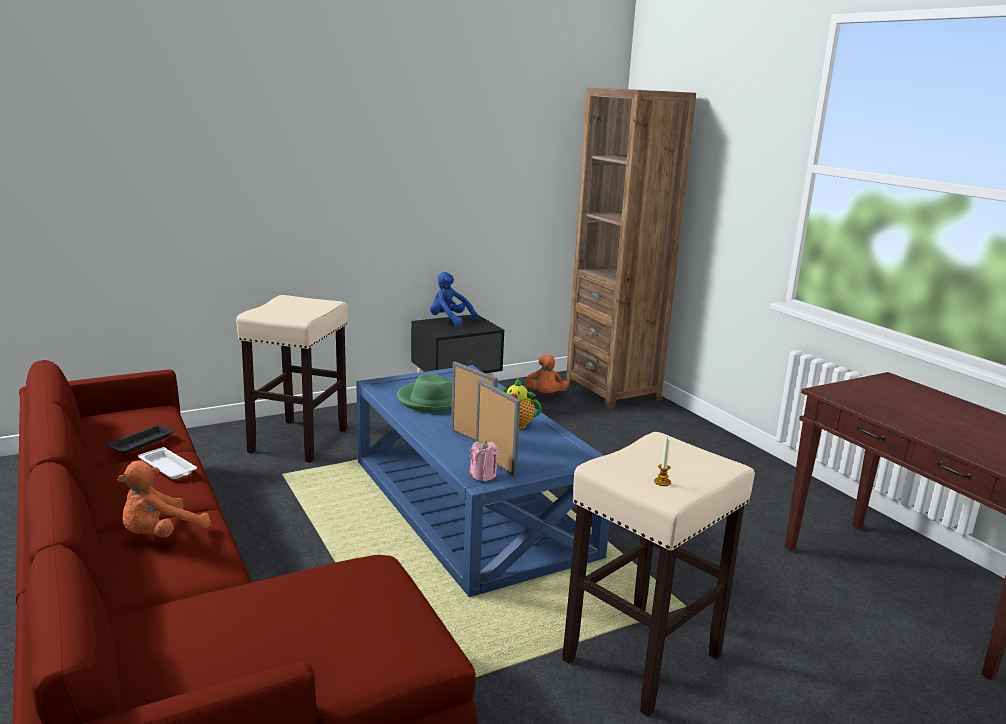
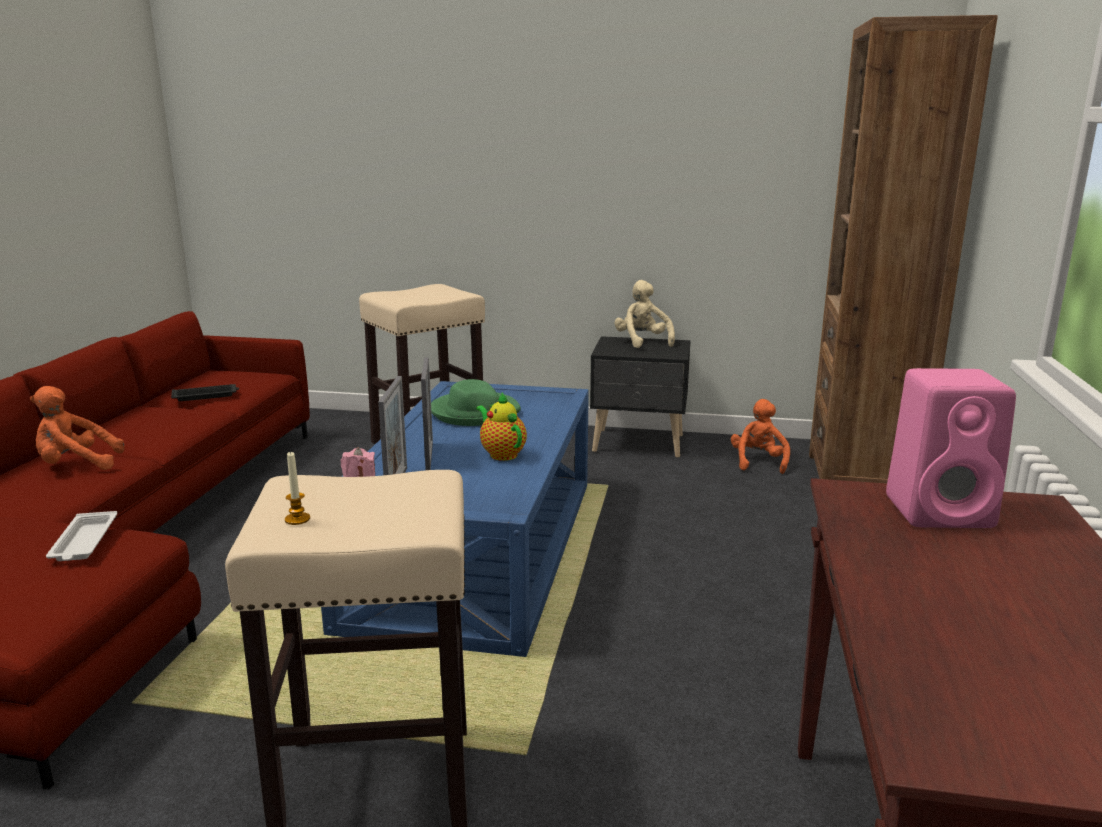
camera: 40 degrees right, 0 degrees up
(168, 468) = (181, 419): white tray -> white tray (84, 542)
(449, 320) = (642, 342): blue plush toy -> beige plush toy
(545, 395) = (758, 462): orange plush toy -> orange plush toy turned 150 degrees clockwise
(872, 391) = (941, 511): none -> pink speaker

